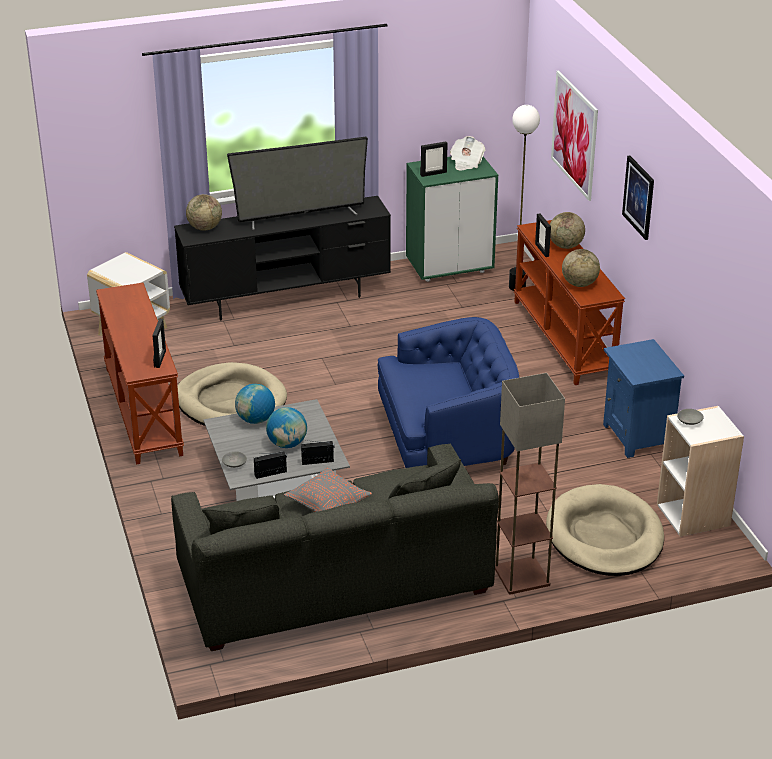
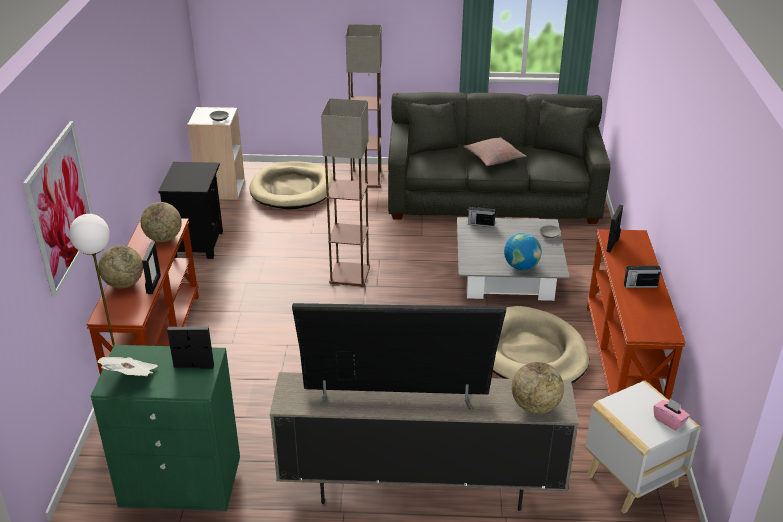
camera: 160 degrees left, 0 degrees up
(110, 268) = (669, 421): none -> pink tissue box
(271, 473) = (521, 223): radio -> radio (639, 285)
(287, 299) = (419, 487): black tv stand -> beige tv stand
(287, 444) = (500, 241): globe -> none
(447, 438) = (349, 274): blue armchair -> floor lamp
(636, 437) = (199, 243): blue nightstand -> black nightstand
(639, 197) = (117, 115): picture -> none

